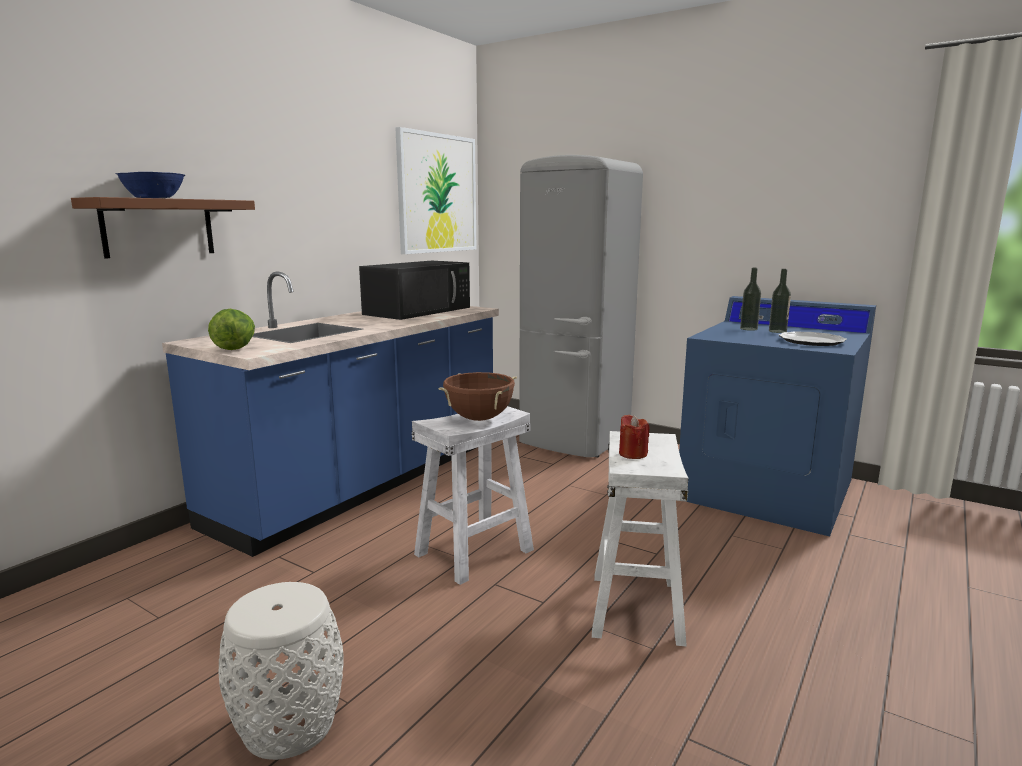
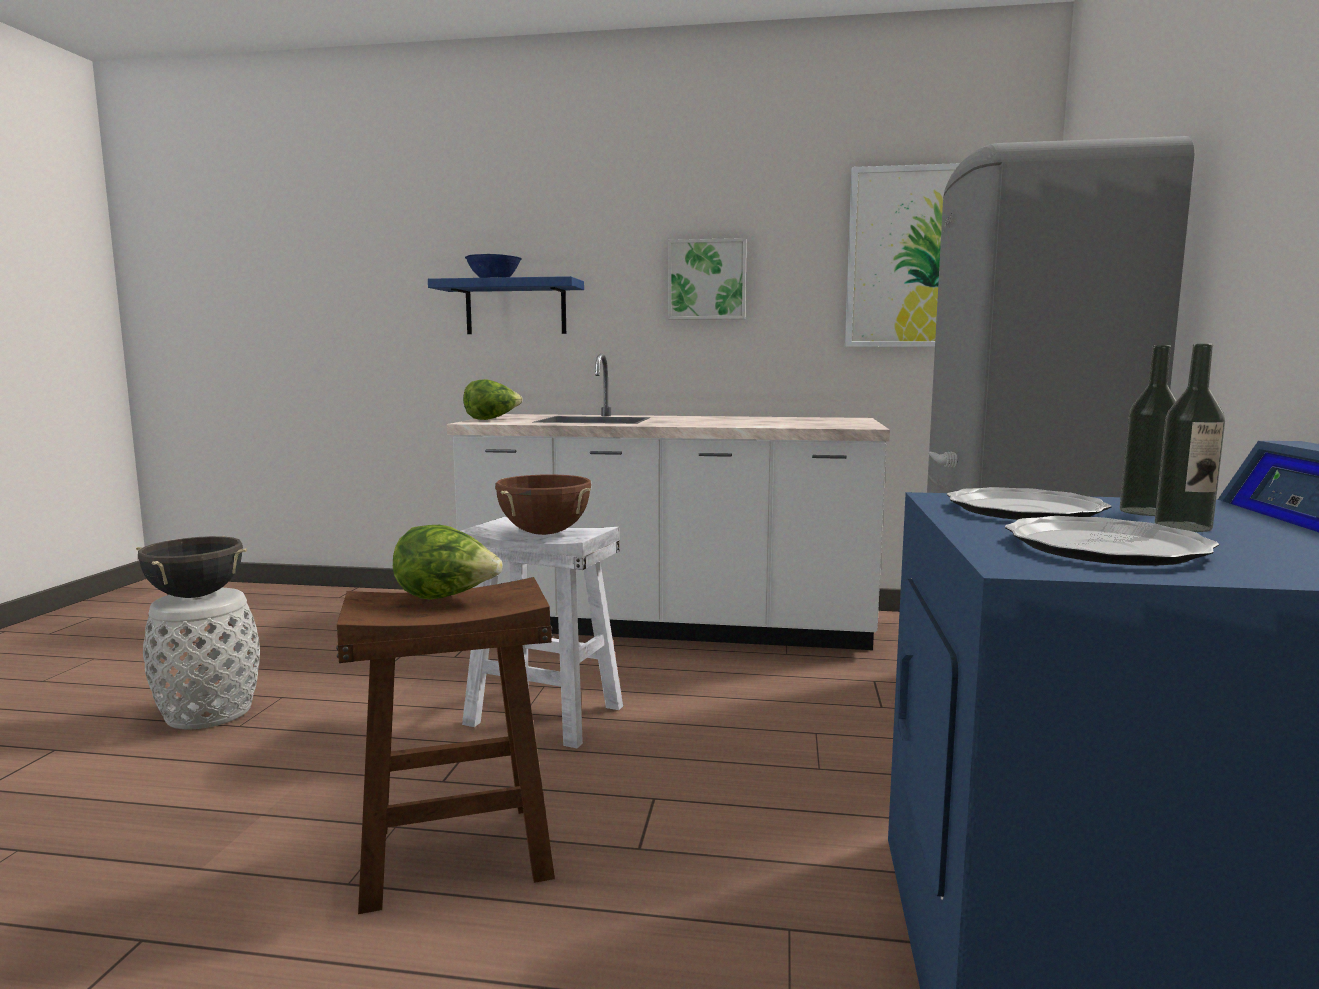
camera: 65 degrees right, 5 degrees down
(158, 227) = (515, 308): brown shelf -> blue shelf
(268, 607) = (196, 596): none -> black cooking pot
(320, 203) = (707, 280): none -> picture
(366, 482) = (669, 625): blue counter -> white counter
(418, 310) = (792, 421): black microwave -> none
(632, 454) = (447, 598): red candle -> lettuce
(637, 607) = (455, 854): white stool -> brown stool
(741, 335) = (1025, 510): none -> plate

